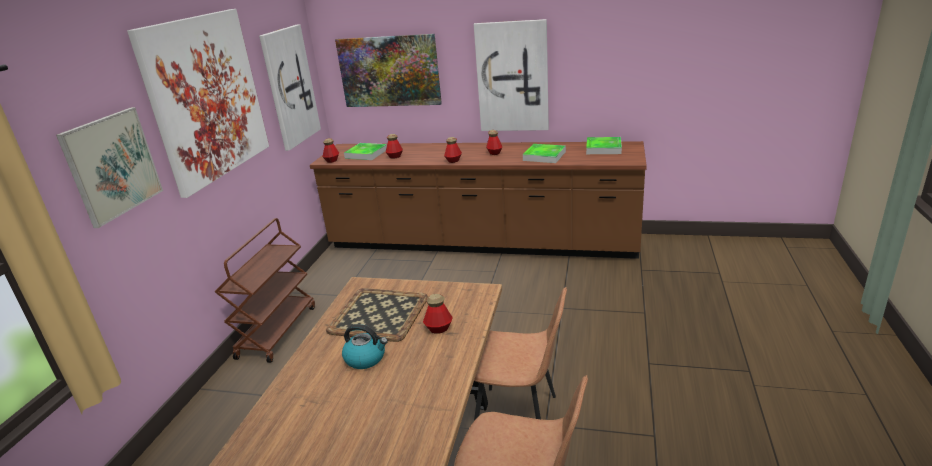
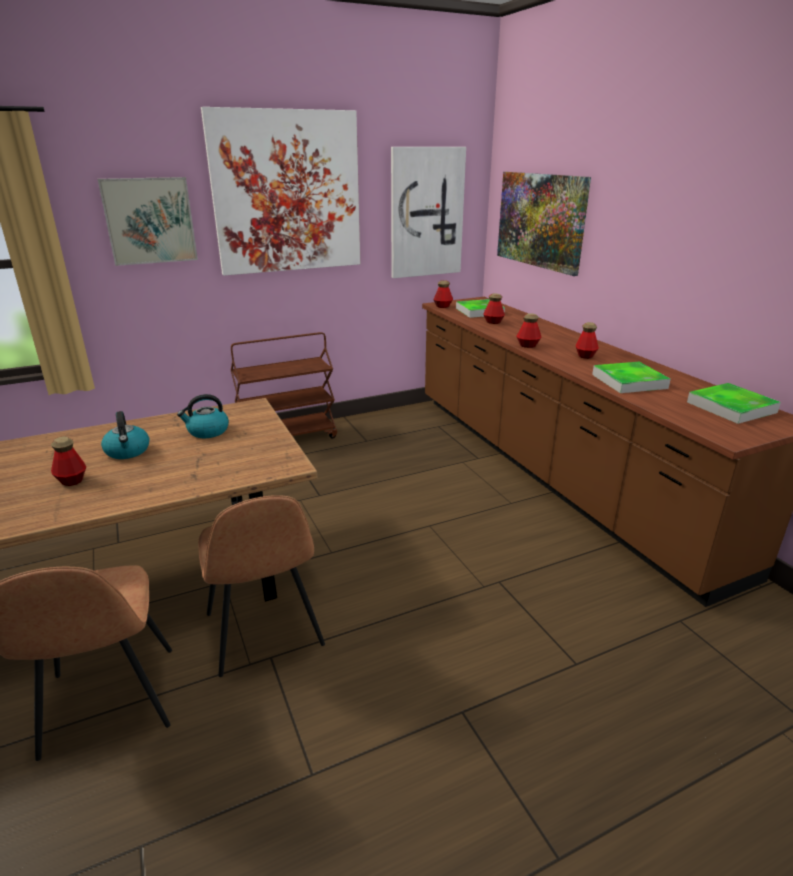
camera: 50 degrees right, 0 degrees up
(380, 314) = (207, 431): tray -> kettle
(438, 329) = (198, 467): bottle -> bottle (72, 480)
(512, 77) = (661, 258): picture -> none

